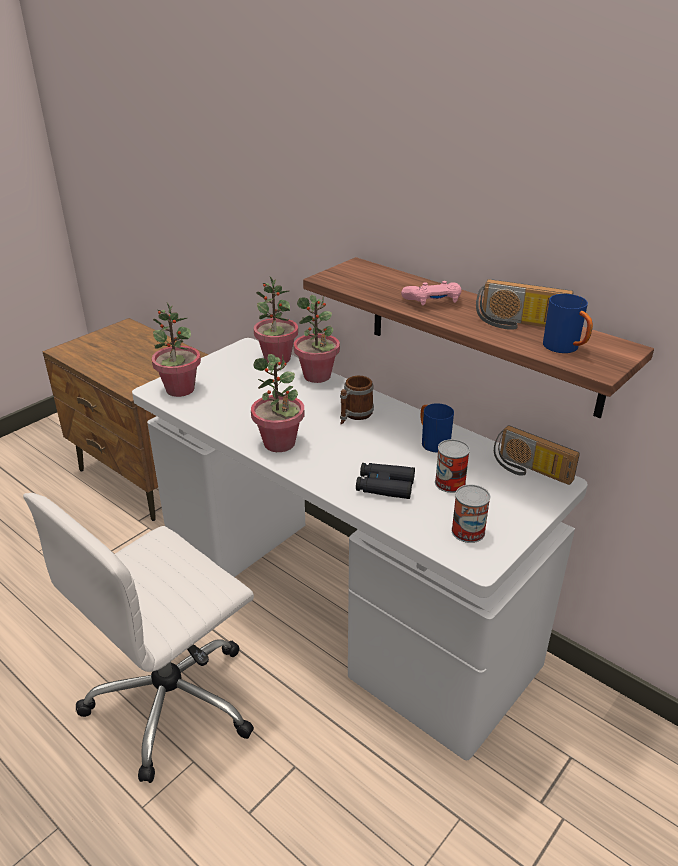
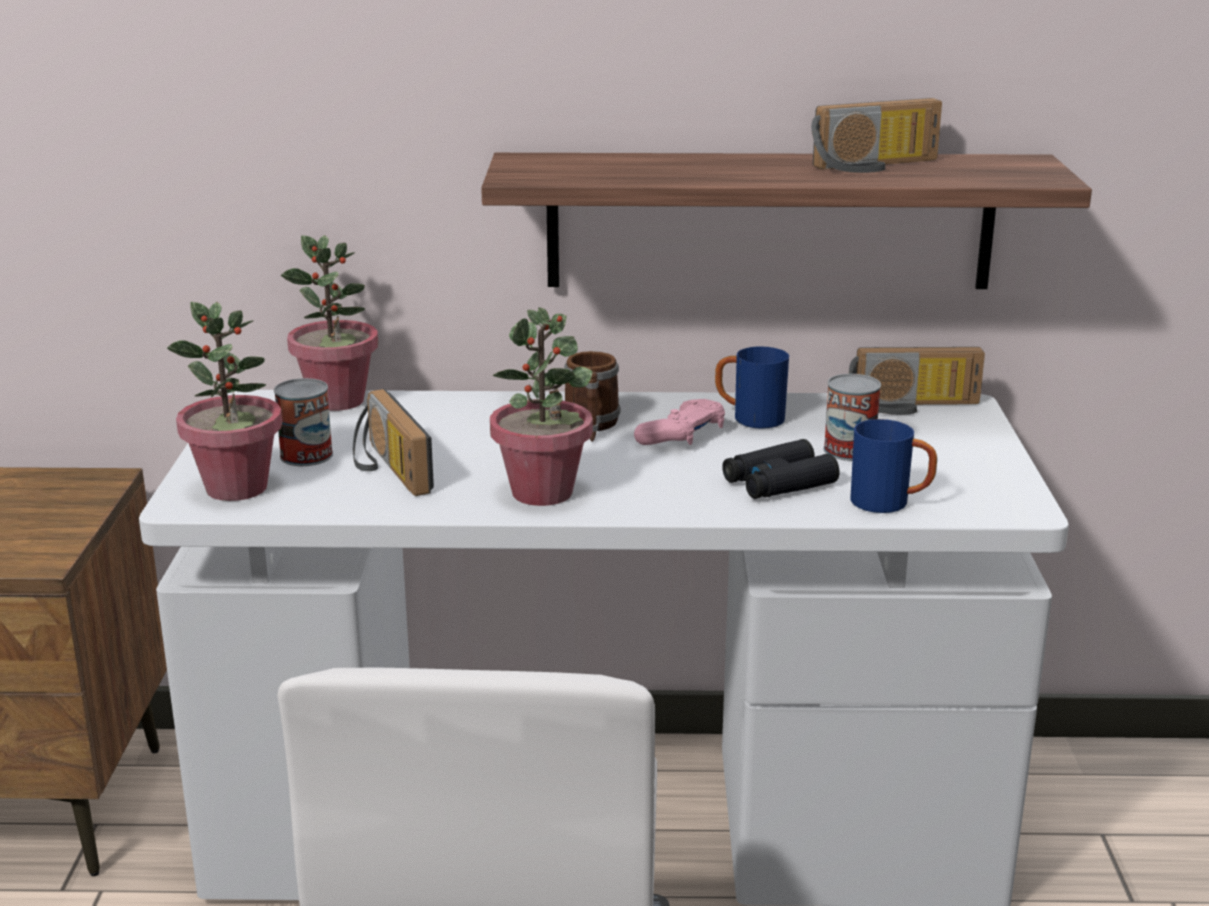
camera: 40 degrees left, 10 degrees down
(241, 403) = (386, 469): none -> radio
(317, 376) = (446, 401): potted plant -> none
(433, 301) = (723, 169): pink game controller -> pink game controller (682, 436)
(468, 531) = (956, 486): can -> can (306, 455)
(566, 349) = (977, 173): blue mug -> blue mug (890, 503)

